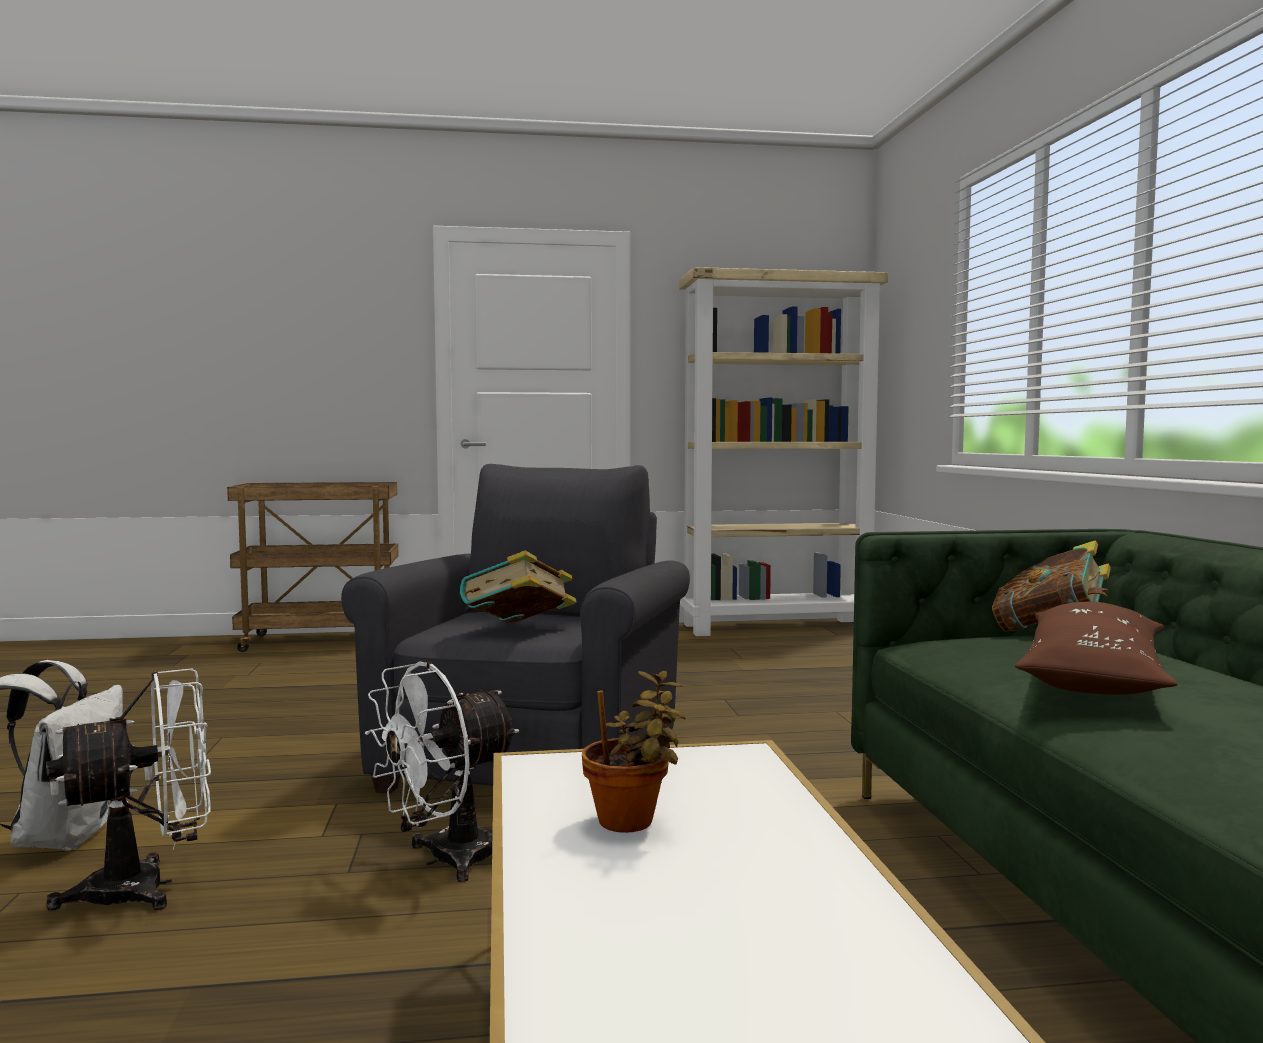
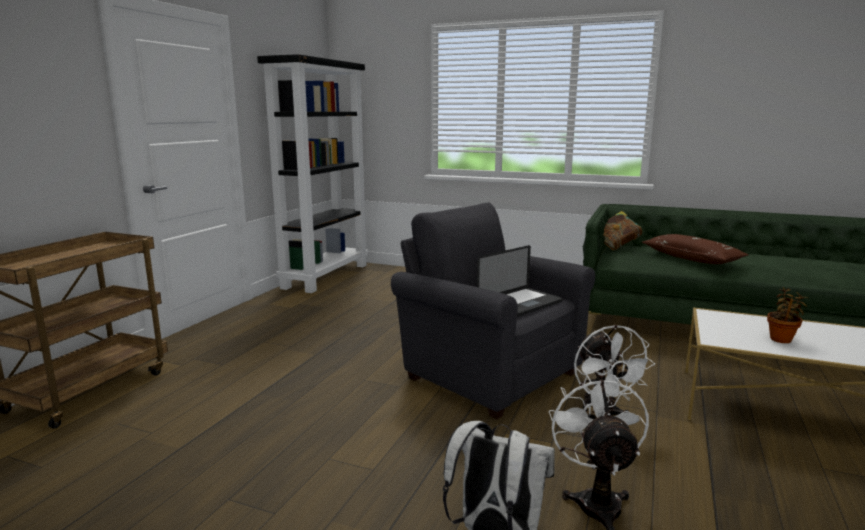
camera: 60 degrees left, 10 degrees up
(518, 630) = (520, 304): book -> laptop
(777, 627) = (325, 276): beige bookcase -> black bookcase

